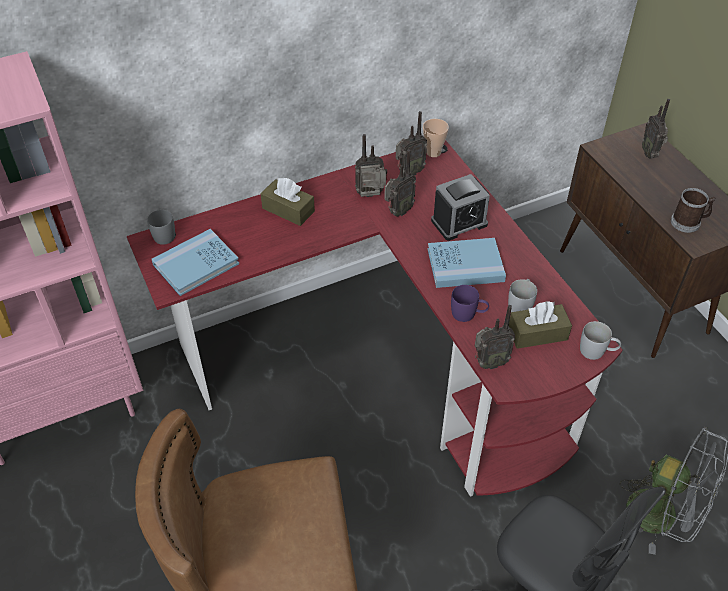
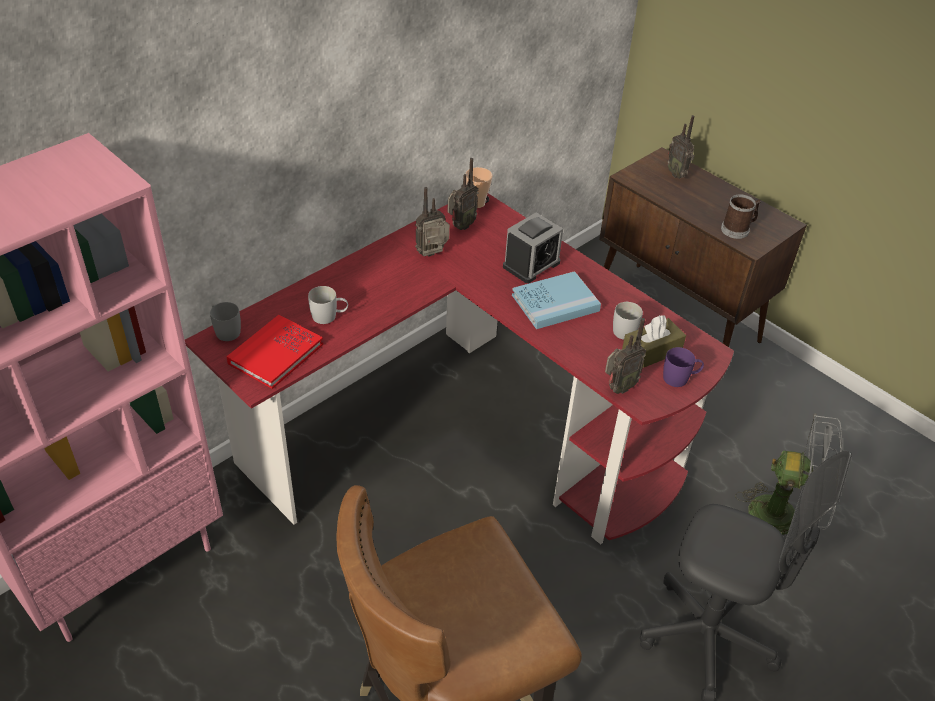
camera: 20 degrees left, 5 degrees down
(196, 264) = (276, 354): blue book -> red book
(288, 210) = (352, 283): brown tissue box -> none
(397, 212) = (466, 265): radio -> none
(468, 314) = (578, 347): purple mug -> purple mug (680, 378)
(597, 351) = (712, 357): white mug -> white mug (329, 316)

